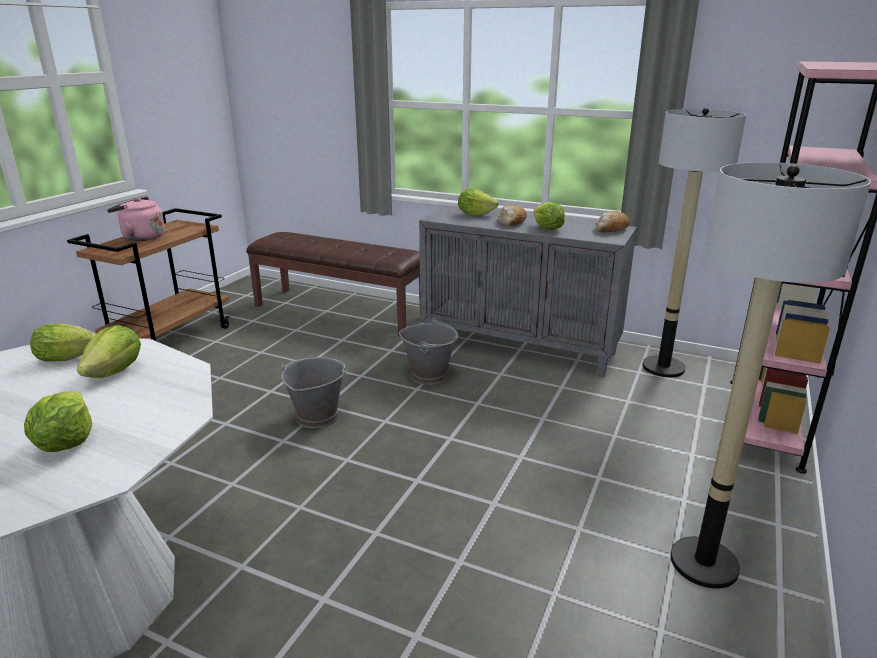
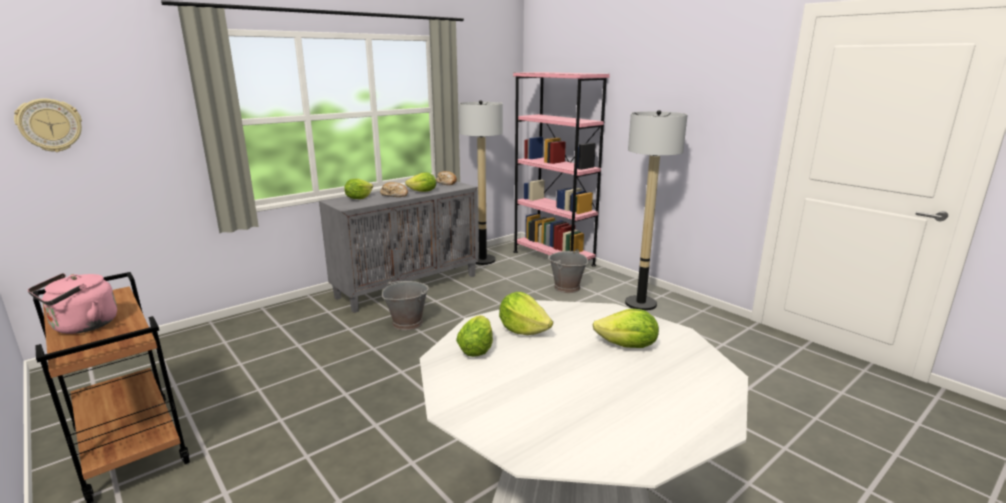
camera: 65 degrees left, 5 degrees down
(273, 90) = (50, 125): none -> wall clock
(317, 416) = (414, 378): grey bucket -> grey bucket (566, 288)
(340, 311) = (237, 335): brown bench -> none

